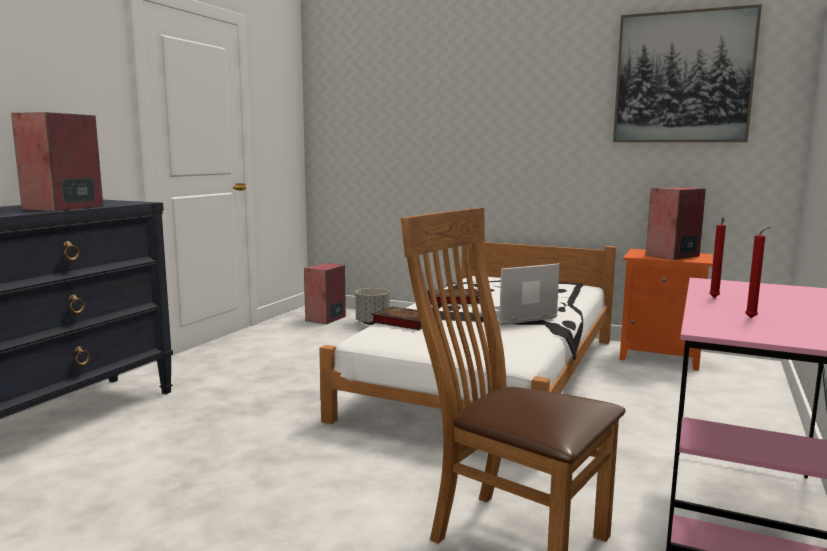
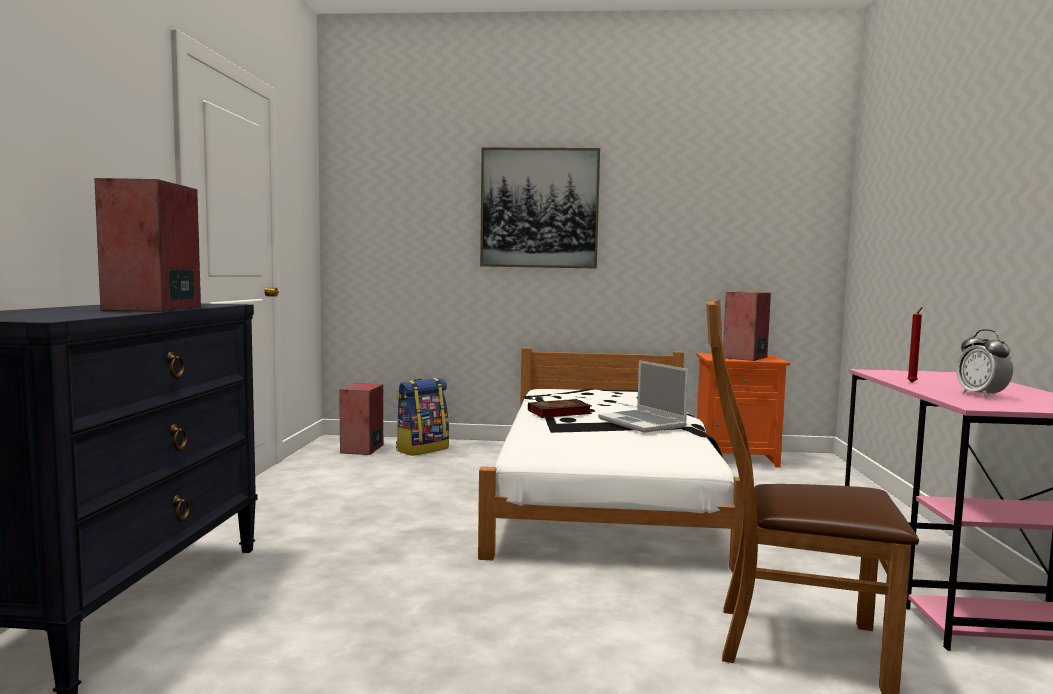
camera: 20 degrees left, 5 degrees down
(372, 323) = (422, 449): grey planter -> backpack
(403, 322) = (540, 436): book -> none
(514, 316) = (643, 423): laptop -> laptop turned 75 degrees counterclockwise
(683, 78) = (739, 188): picture -> picture (539, 208)
(753, 318) = (981, 395): red candle -> alarm clock

